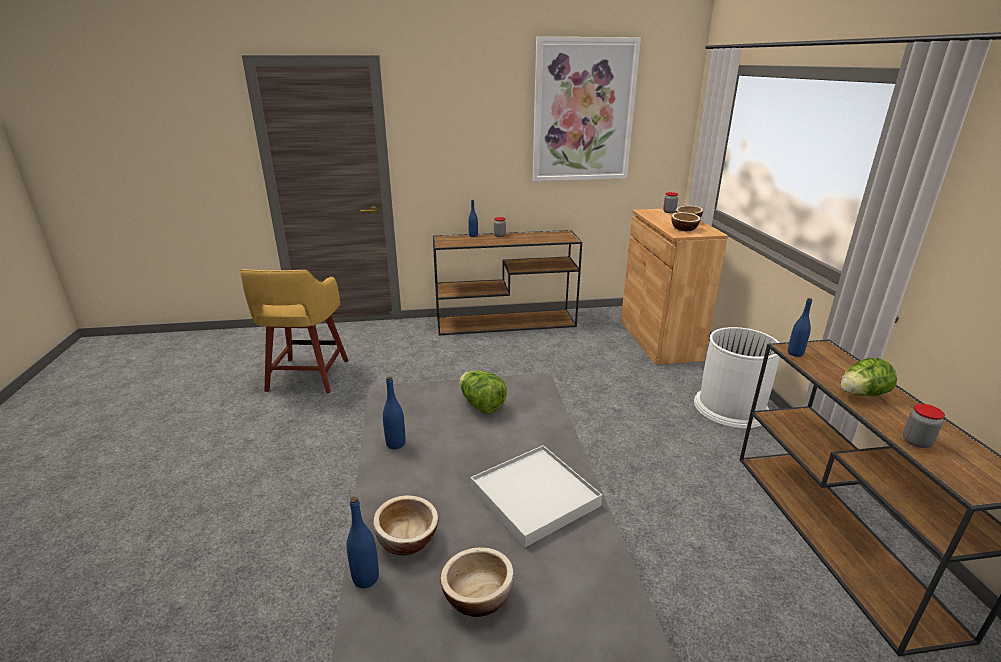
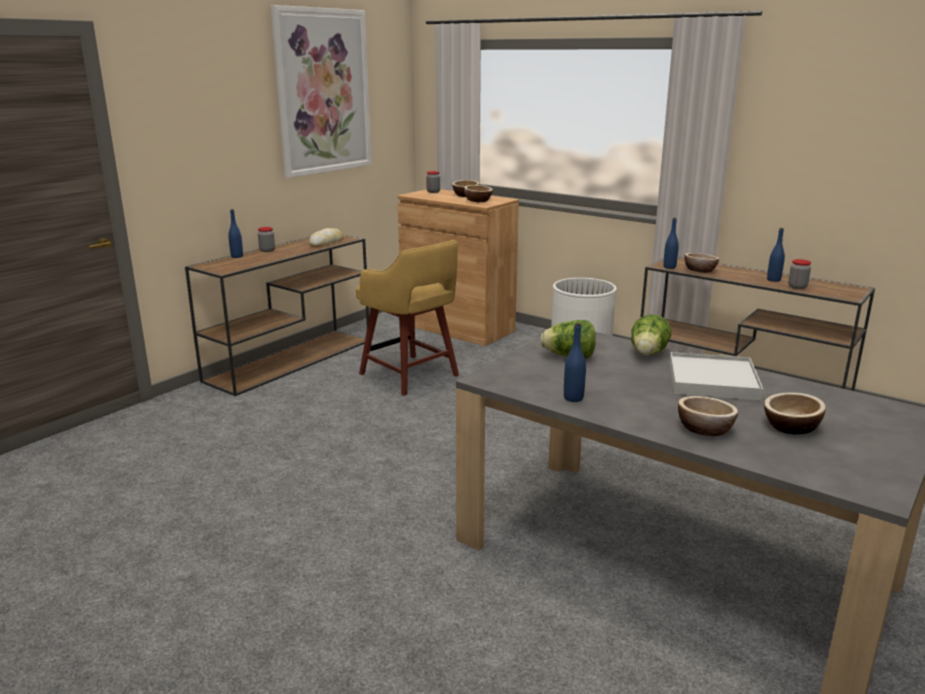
camera: 45 degrees left, 5 degrees down
(306, 377) = (138, 494): yellow stool -> yellow stool (410, 376)
(366, 578) = (731, 454): blue bottle -> blue bottle (773, 280)
(548, 239) = (326, 243): none -> bread
(823, 370) = (700, 271): none -> bowl
(861, 394) = (738, 276): lettuce -> lettuce (648, 354)

